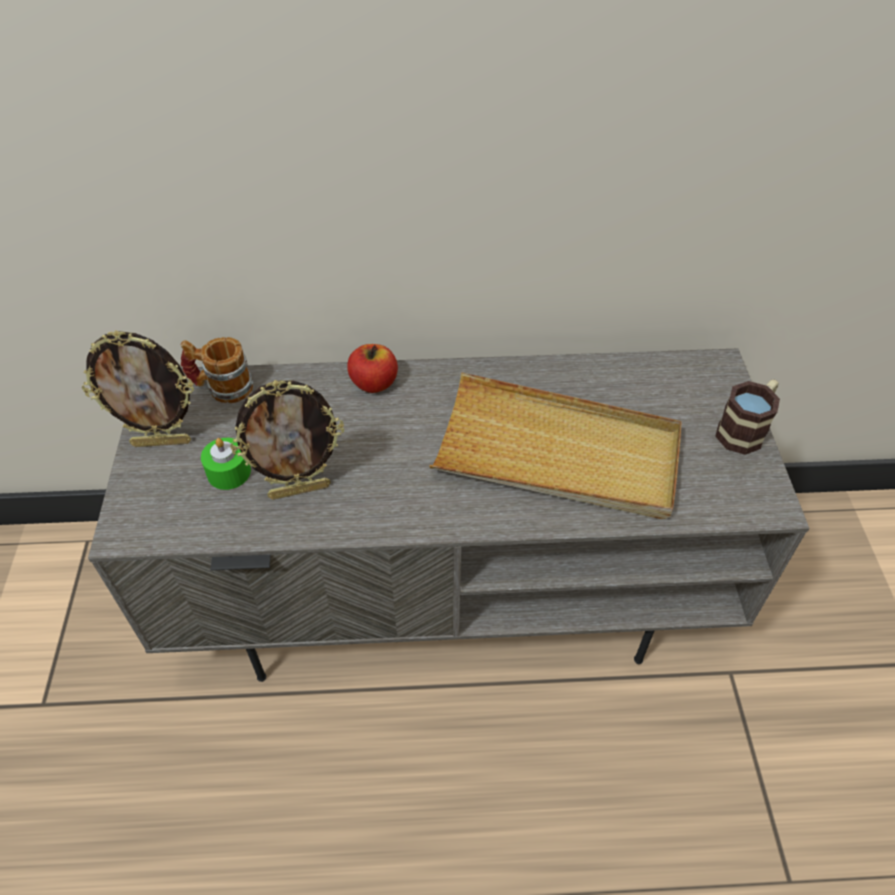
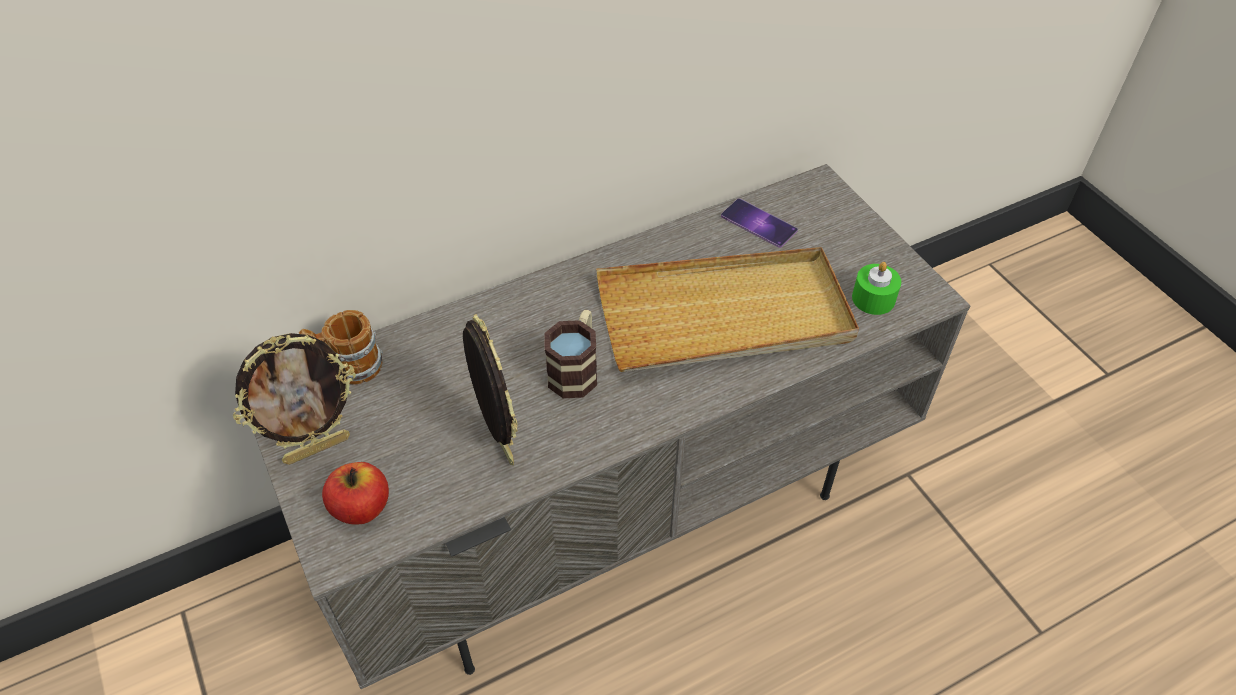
camera: 25 degrees left, 0 degrees up
(229, 472) = (411, 452): green candle -> green candle (873, 298)
(300, 490) = (498, 442): picture frame -> picture frame turned 75 degrees counterclockwise
(374, 383) = (507, 309): apple -> apple (361, 507)
(639, 381) = (758, 223): none -> phone
(745, 430) = (873, 237): mug -> mug (576, 369)

